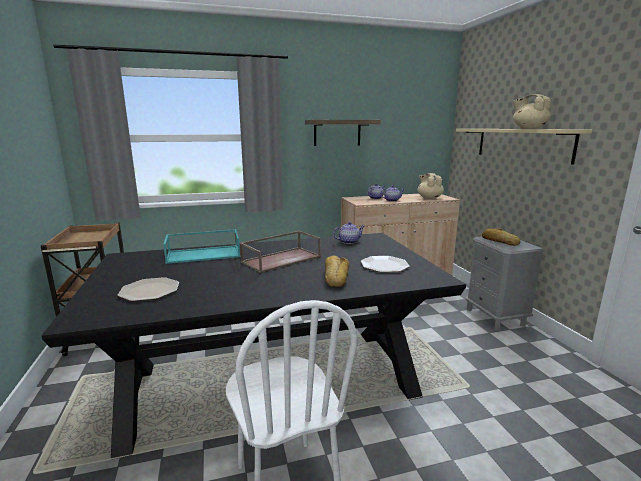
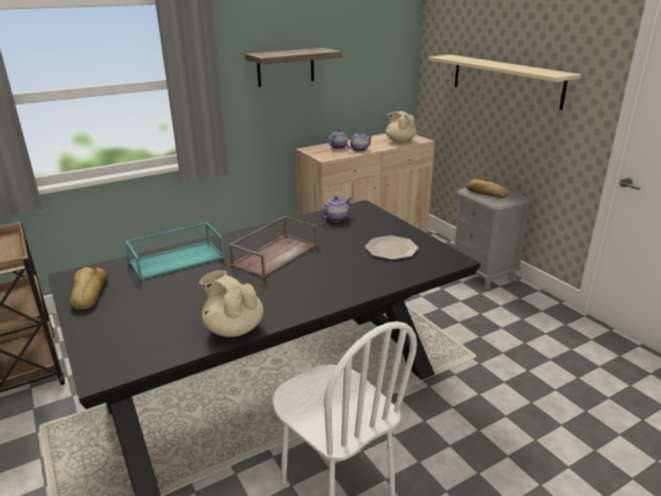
camera: 15 degrees left, 10 degrees up
(150, 290) = (154, 321): plate -> none
(335, 277) = (349, 272): bread -> bread (88, 293)
(528, 128) = (515, 67): beige teapot -> beige teapot (233, 328)

